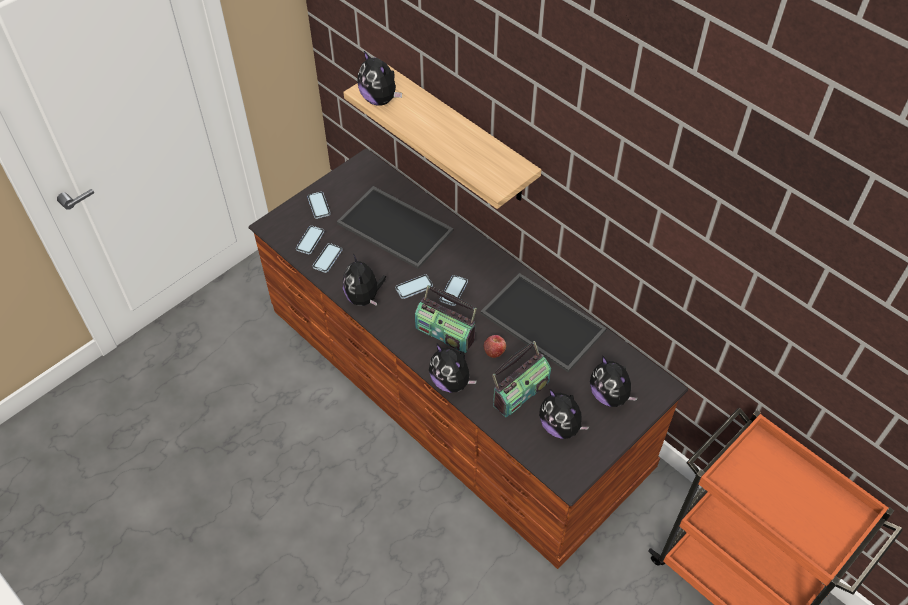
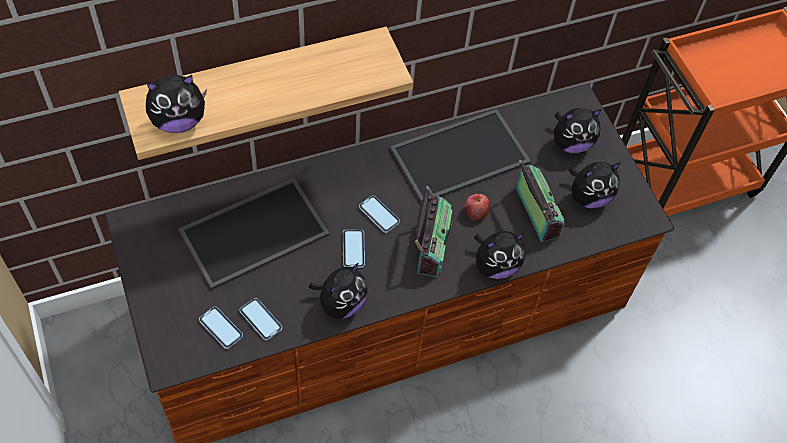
camera: 70 degrees left, 5 degrees up
(319, 206) = (169, 298): phone -> none
(364, 297) = (340, 303): plush toy -> plush toy turned 60 degrees counterclockwise
(445, 333) = (431, 245): radio -> radio turned 45 degrees counterclockwise

